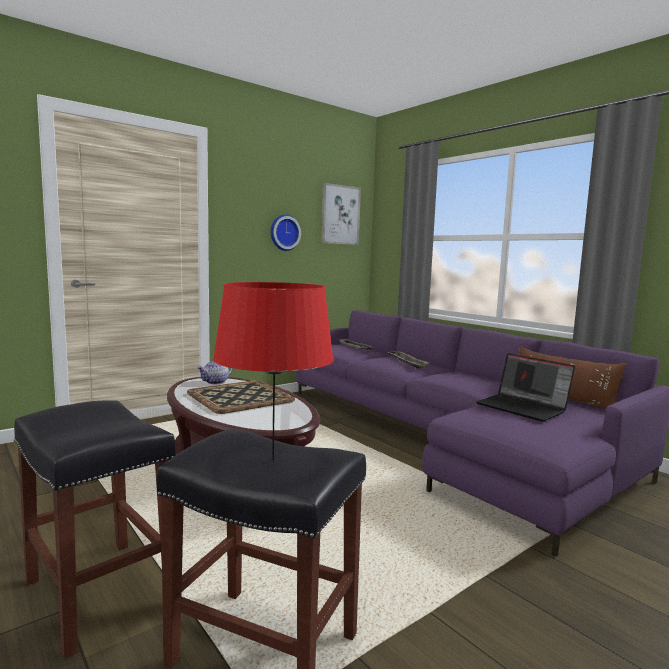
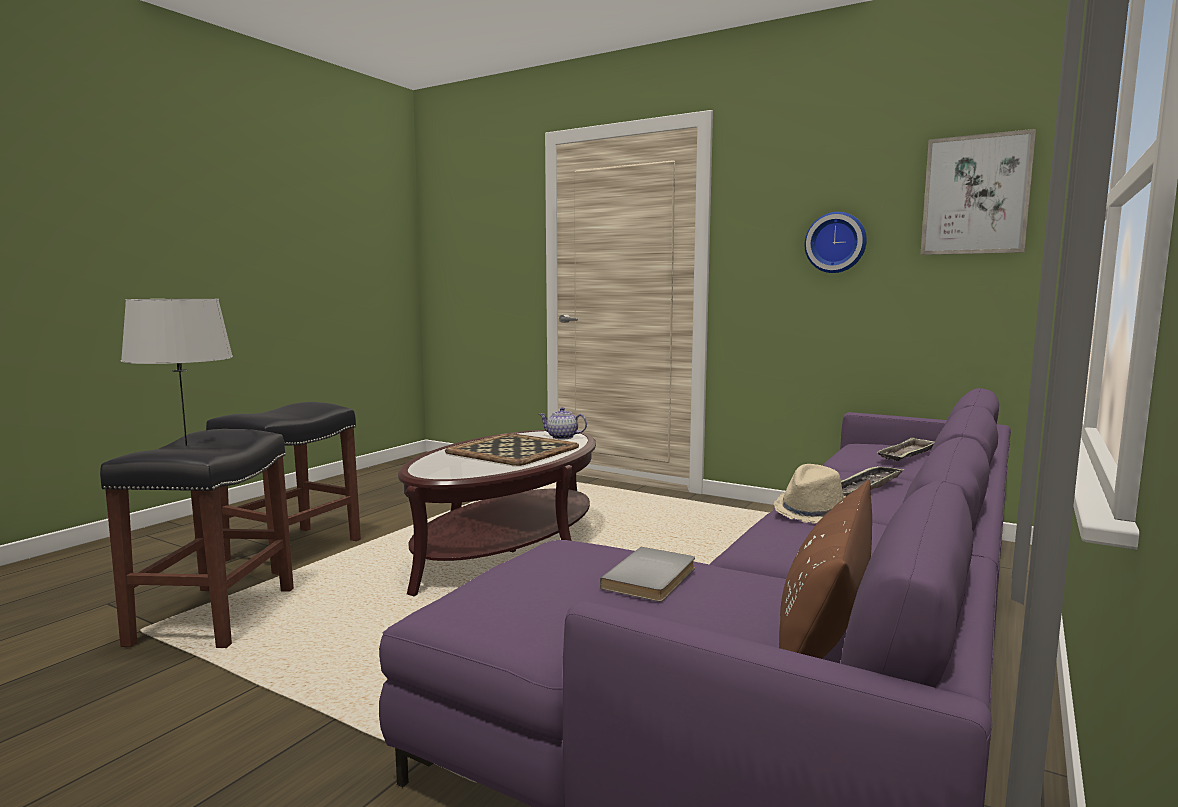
camera: 70 degrees right, 0 degrees up
(272, 460) = (187, 445): red table lamp -> grey table lamp
(439, 374) = (812, 512): none -> beige hat
(523, 407) = (653, 578): laptop -> grey book

